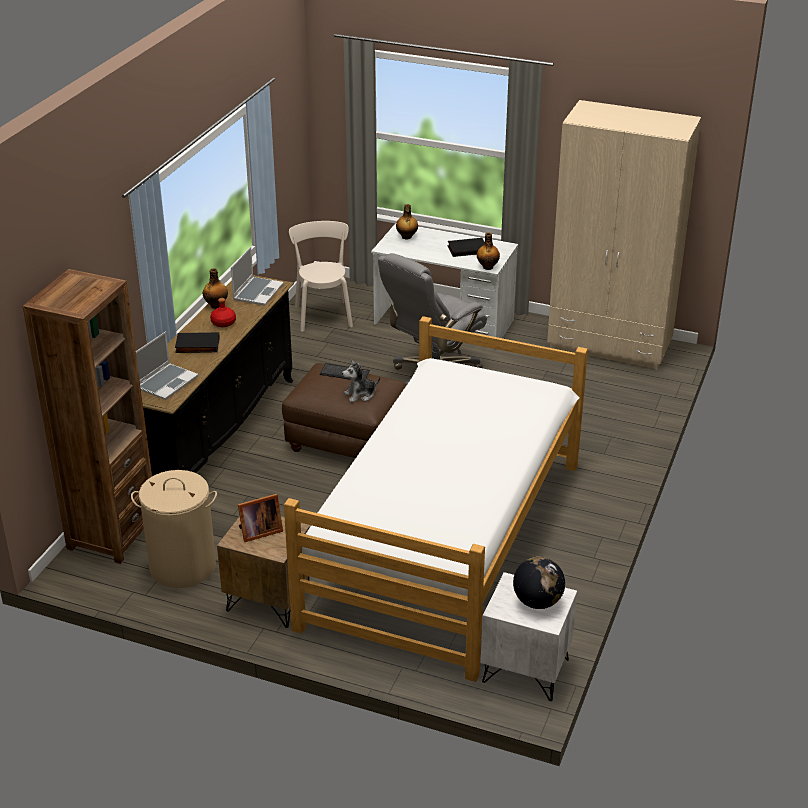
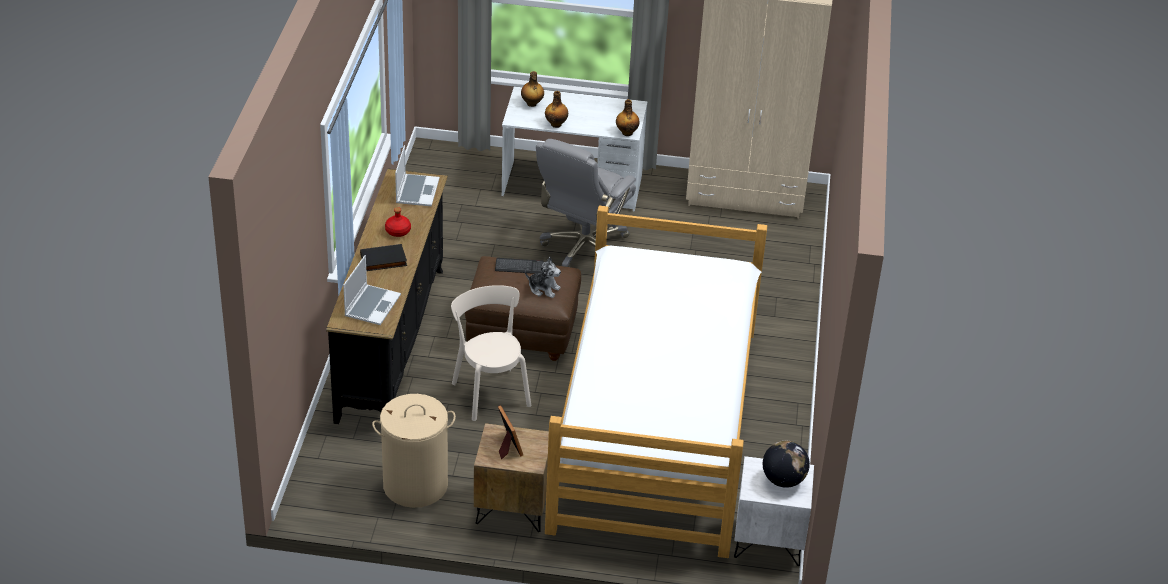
camera: 15 degrees left, 5 degrees up
(112, 534) = (331, 461): brown bookcase -> none
(216, 305) = (381, 211): bottle -> bottle (556, 124)
(258, 532) = (507, 446): picture frame -> picture frame turned 75 degrees counterclockwise
(323, 315) = (444, 190): beige chair -> beige chair (490, 391)
(360, 395) = (543, 289): plush toy -> plush toy turned 120 degrees counterclockwise
(467, 249) = (599, 113): black book -> none

